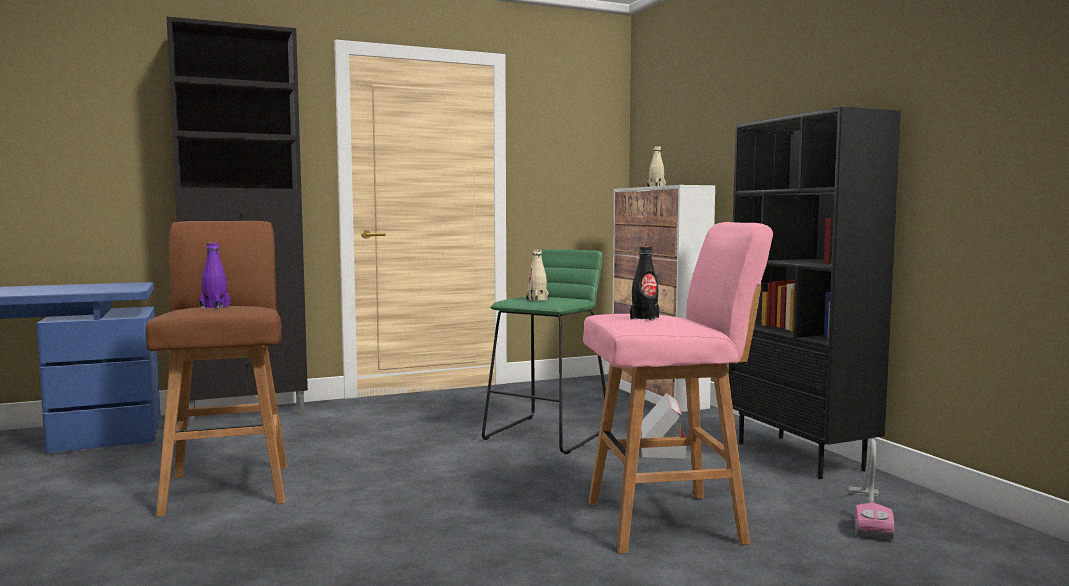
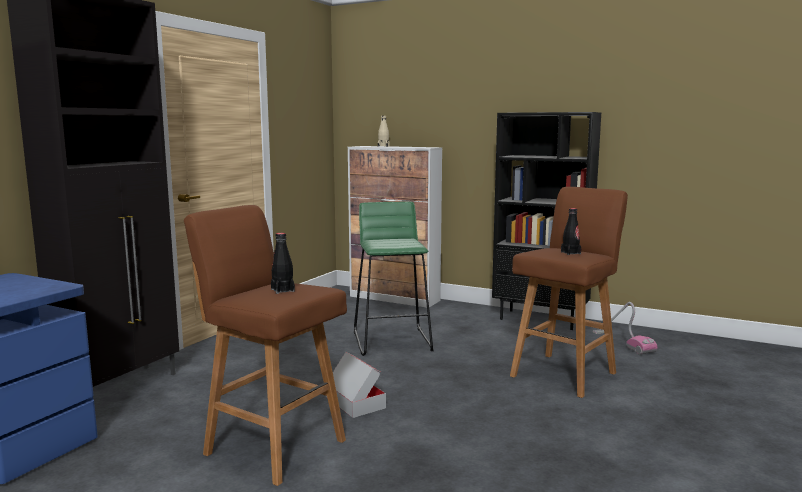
camera: 40 degrees left, 5 degrees up
(215, 307) = (282, 290): purple bottle -> black bottle
(537, 300) = (393, 243): beige bottle -> none
(661, 448) = (471, 332): cardboard box -> cardboard box (355, 402)
(668, 522) = (565, 374): pink stool -> brown stool

